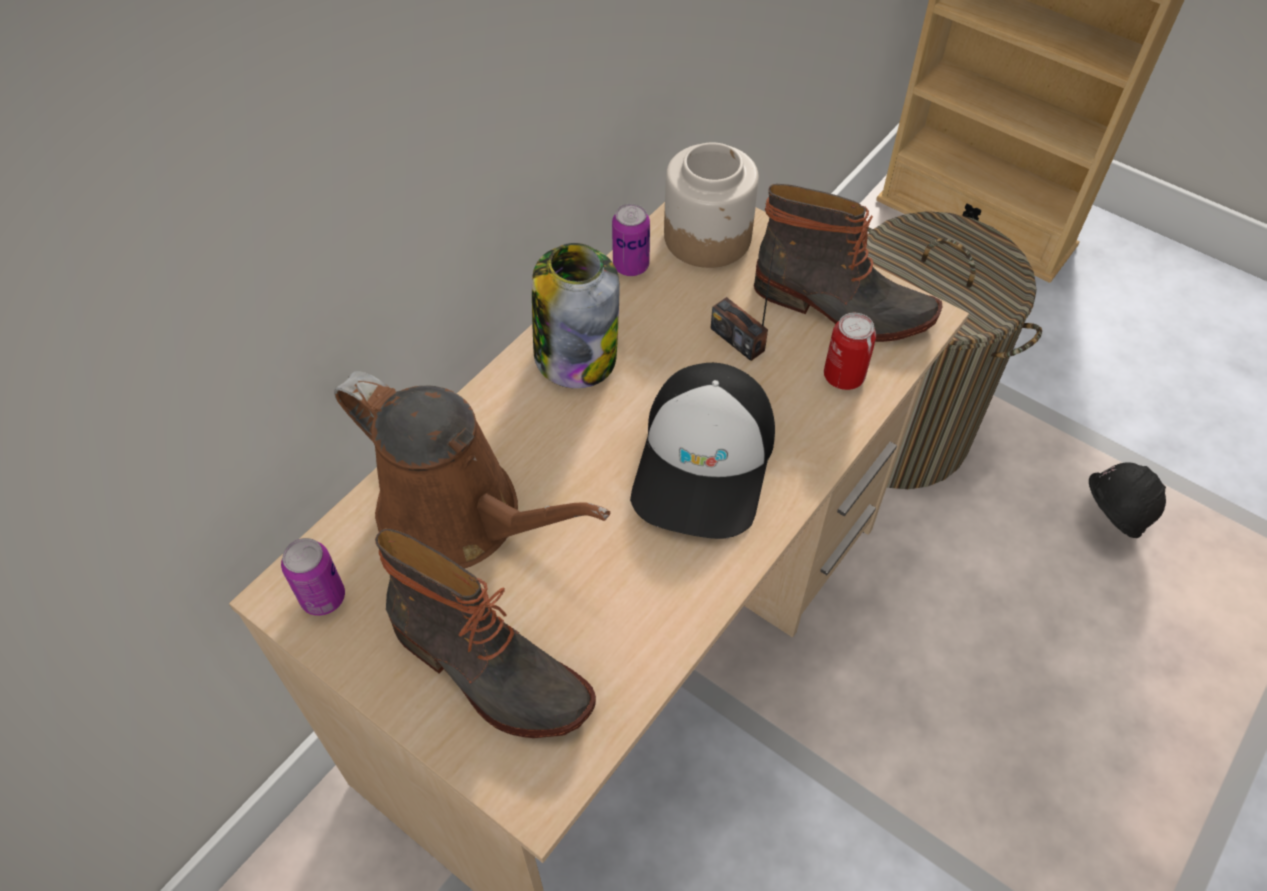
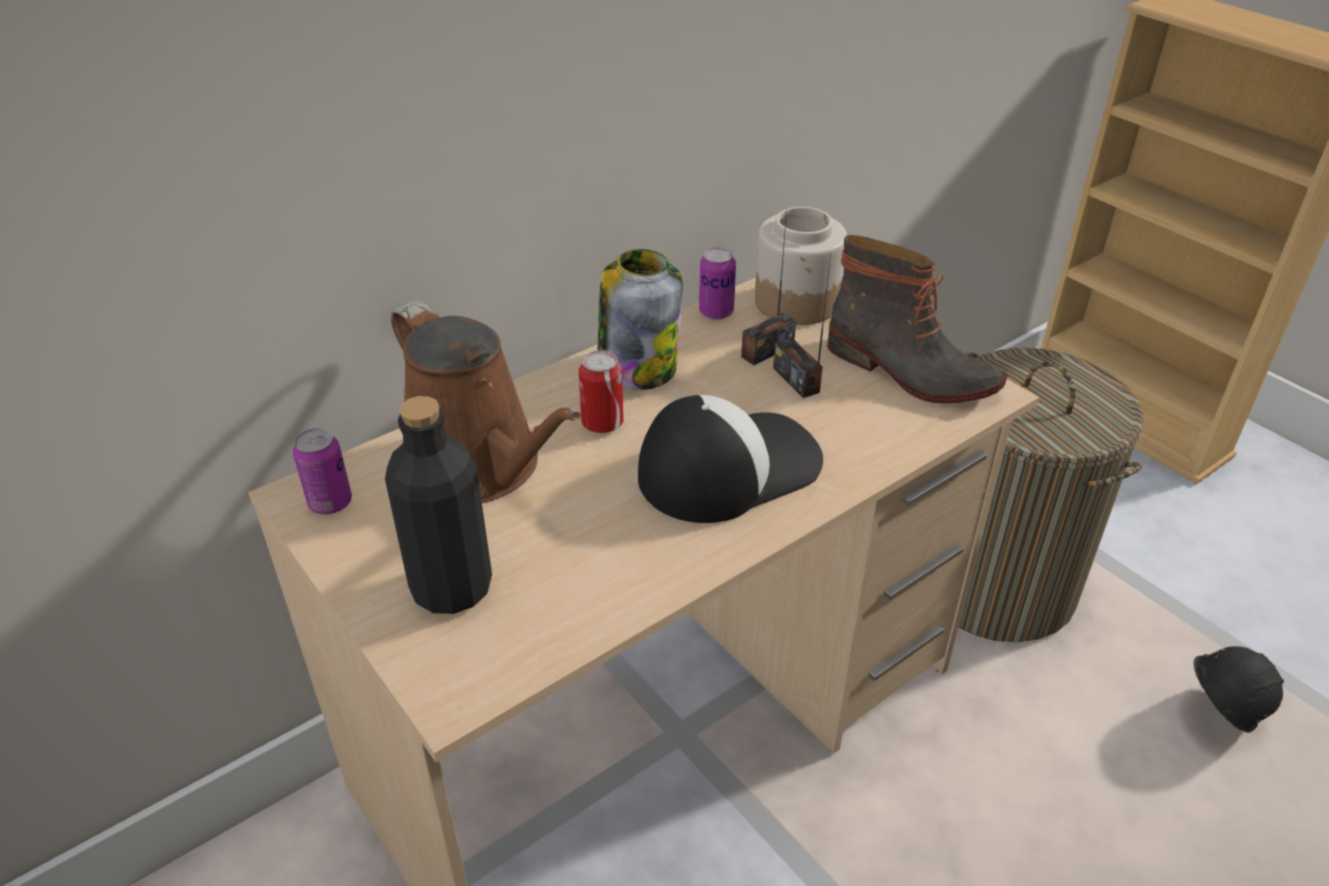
camera: 15 degrees right, 15 degrees down
(488, 671) = (451, 588): boot -> black bottle
(697, 307) = (767, 351): none -> radio
(705, 462) = (728, 467): cap -> cap turned 150 degrees counterclockwise
(843, 376) = (891, 424): can -> can (602, 423)

